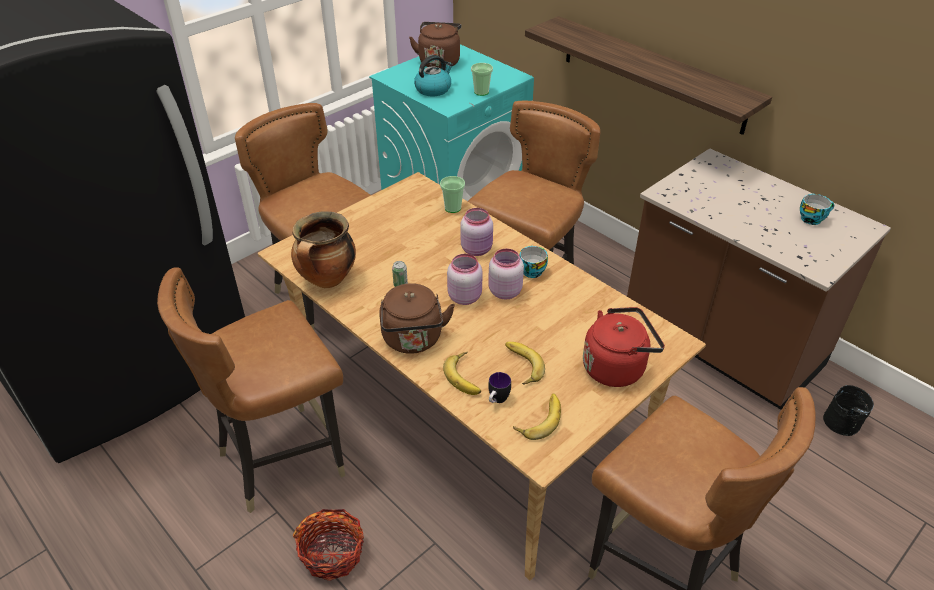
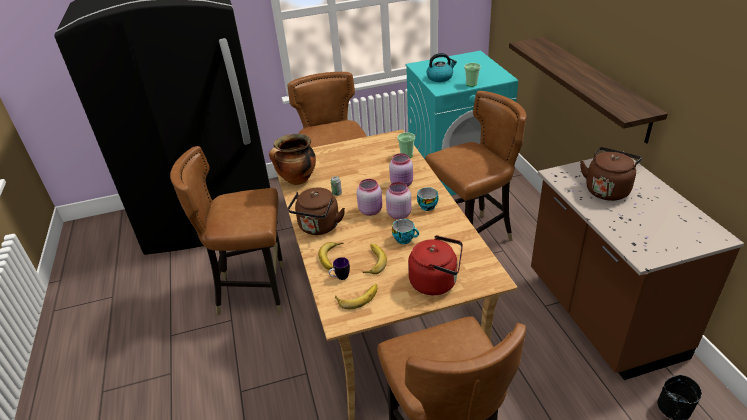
camera: 30 degrees right, 5 degrees down
(333, 554) = (245, 355): basket -> none
(439, 61) = (458, 61): brown kettle -> brown kettle (607, 189)
(812, 218) = (670, 219): cup -> cup (405, 239)

